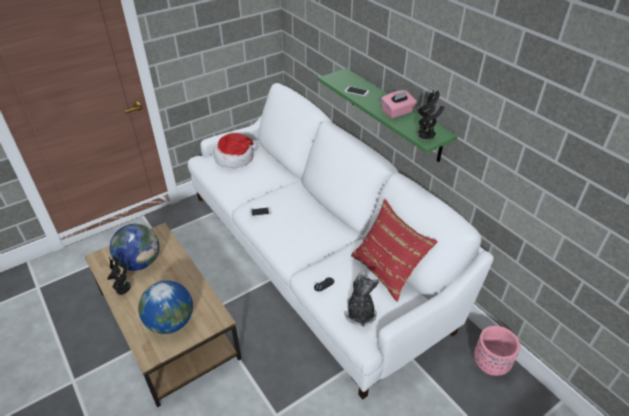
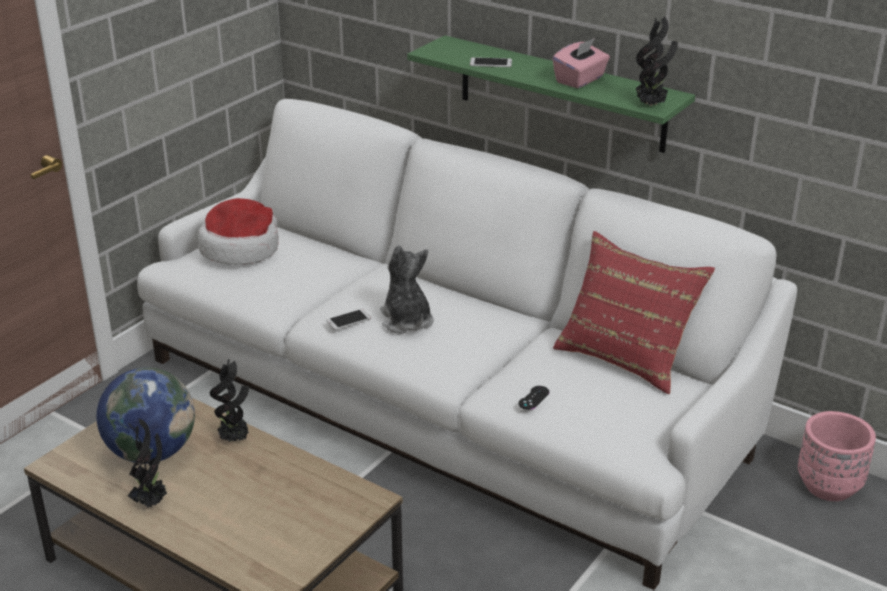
camera: 20 degrees left, 10 degrees down
(170, 322) = (280, 526): globe -> none
(179, 265) = (235, 439): none -> potted plant
(360, 313) = (618, 423): plush toy -> plush toy (406, 321)

